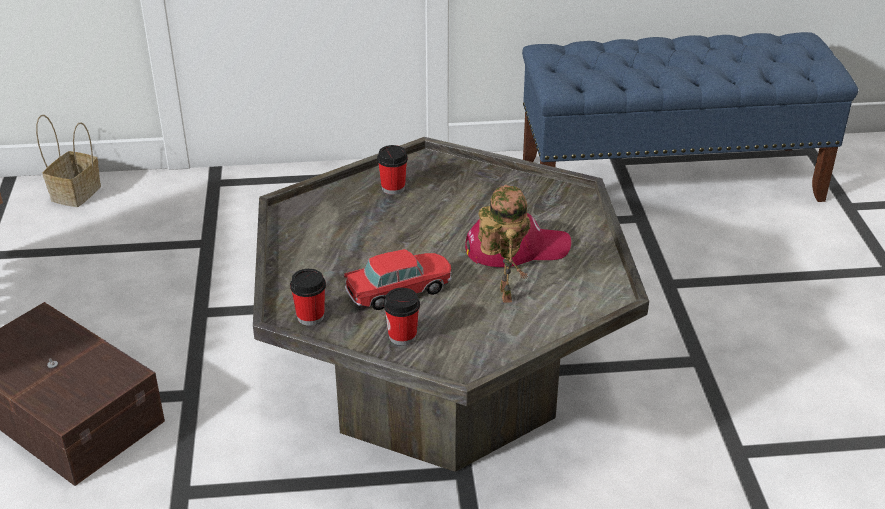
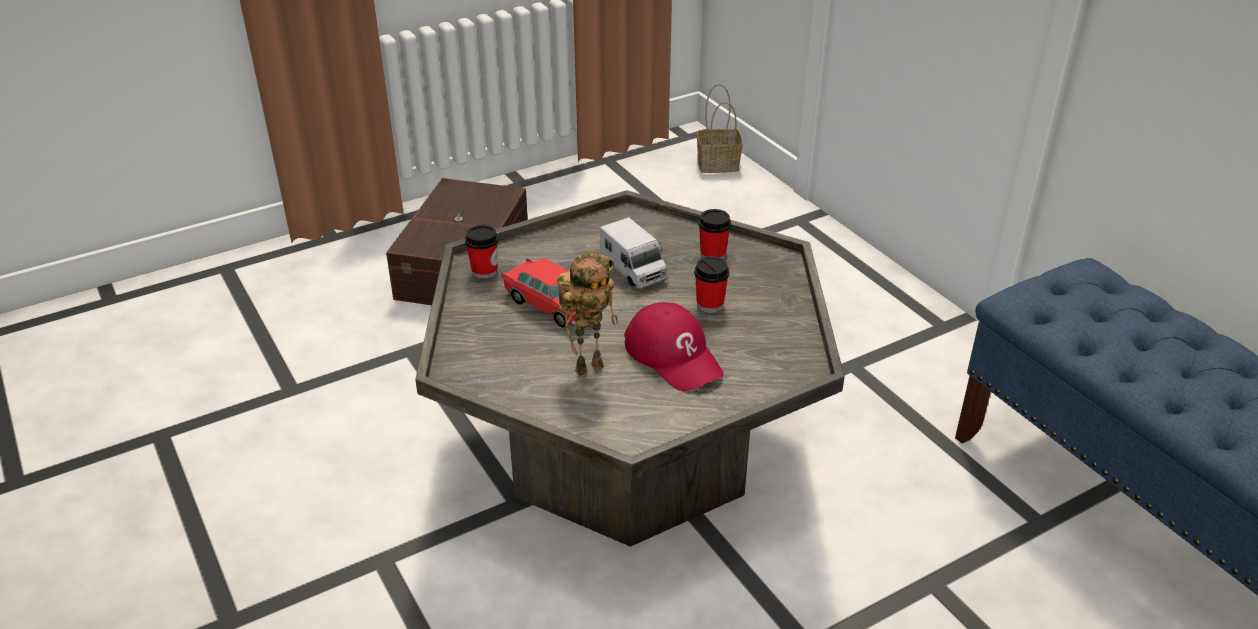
camera: 65 degrees right, 0 degrees up
(380, 233) = (633, 270): none -> toy truck
(402, 336) = (486, 326): cup -> cup (710, 305)

